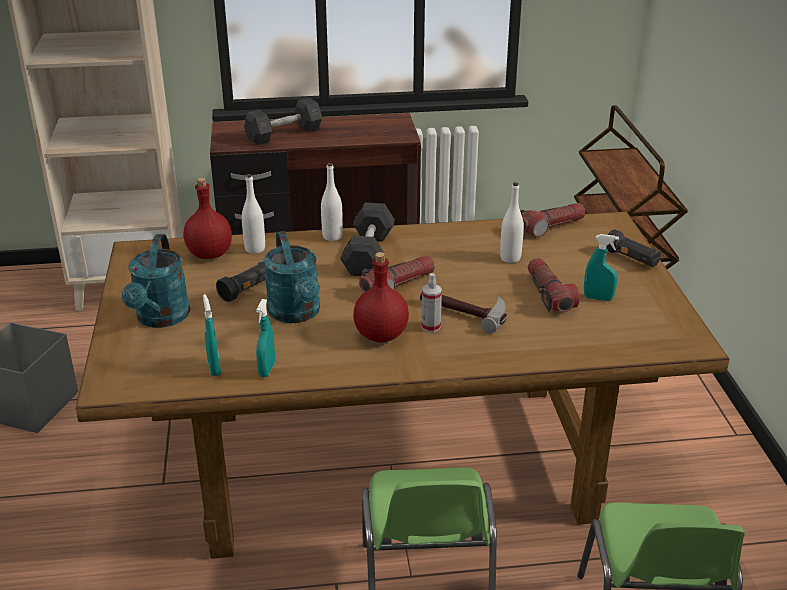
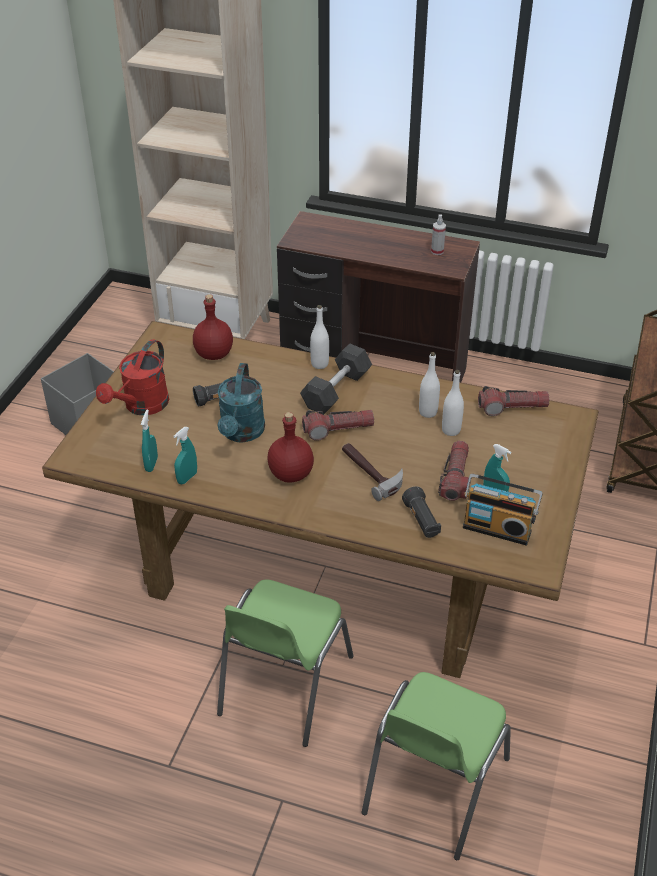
camera: 25 degrees right, 10 degrees up
(161, 319) = (141, 406): turquoise watering can -> red watering can
(255, 249) = (251, 359): white bottle -> white bottle (428, 412)
(284, 134) = (350, 240): grey dumbbell -> none
(431, 327) = (335, 479): spray bottle -> spray bottle (437, 251)
(626, 323) = (497, 528): none -> radio
(631, 259) = (558, 464): black flashlight -> black flashlight (421, 521)

